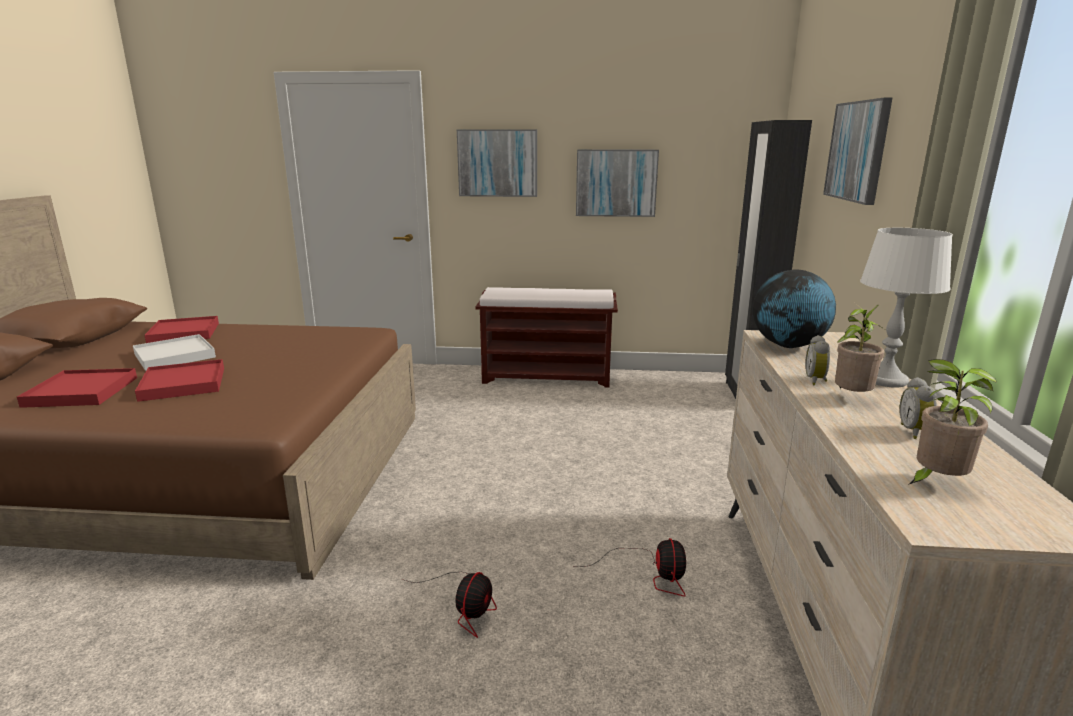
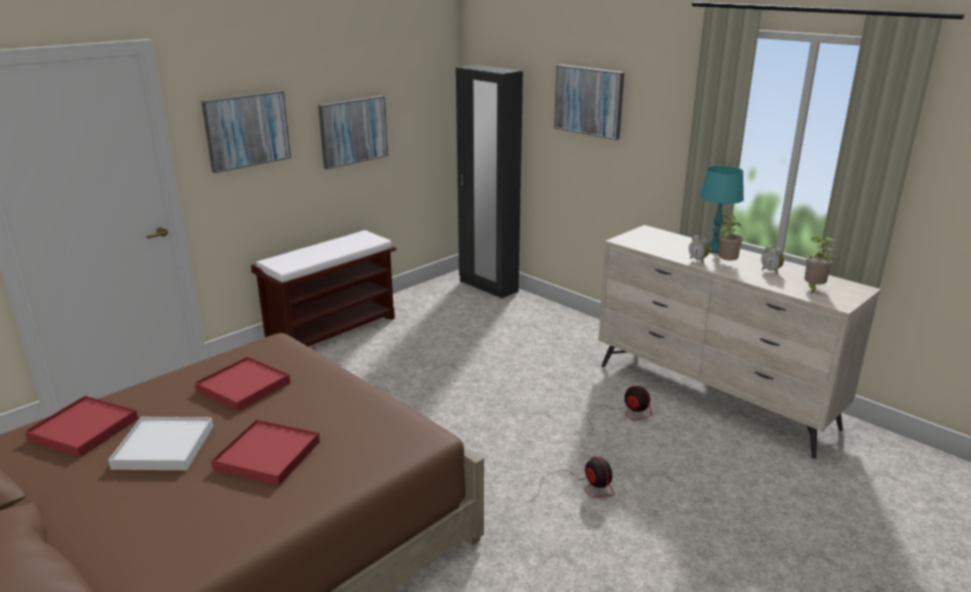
camera: 50 degrees left, 5 degrees up
(81, 392) = (193, 514): red tray -> red tray (243, 387)
(788, 345) = (645, 244): globe -> none
(885, 380) = (714, 249): white table lamp -> turquoise table lamp

